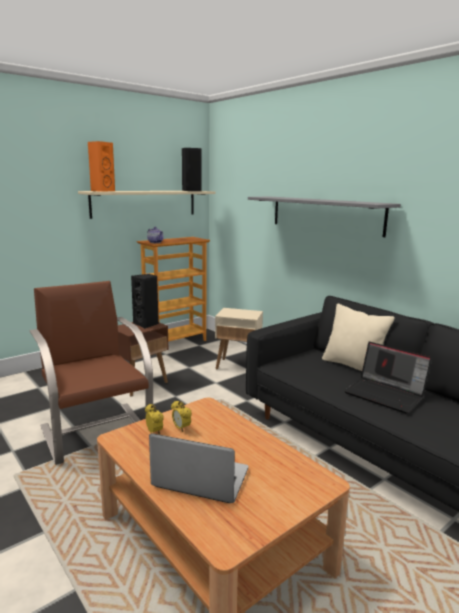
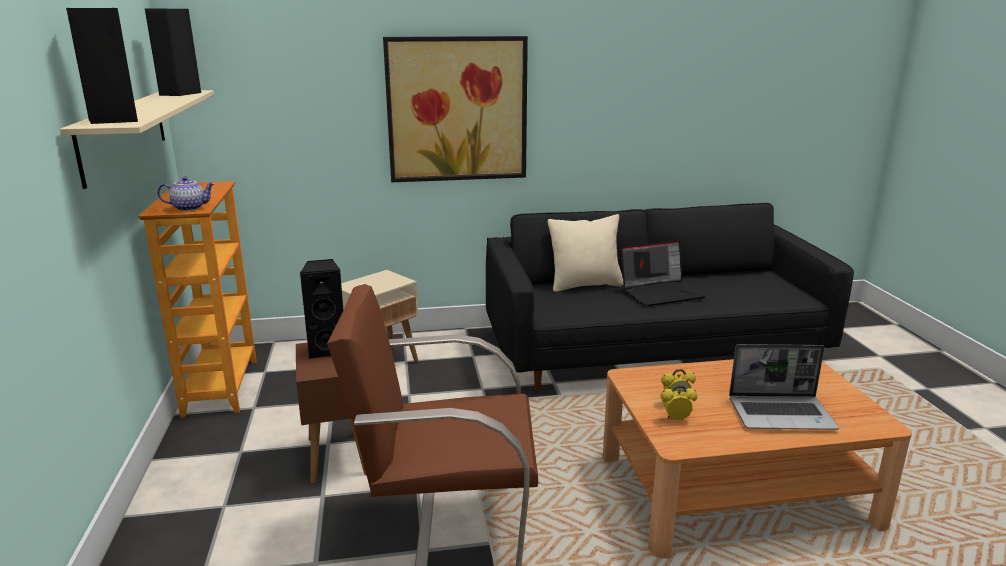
camera: 60 degrees left, 5 degrees up
(102, 191) = (113, 120): orange speaker -> black speaker
(199, 479) = (782, 414): laptop -> laptop turned 135 degrees counterclockwise
(325, 214) = (457, 109): grey shelf -> picture

